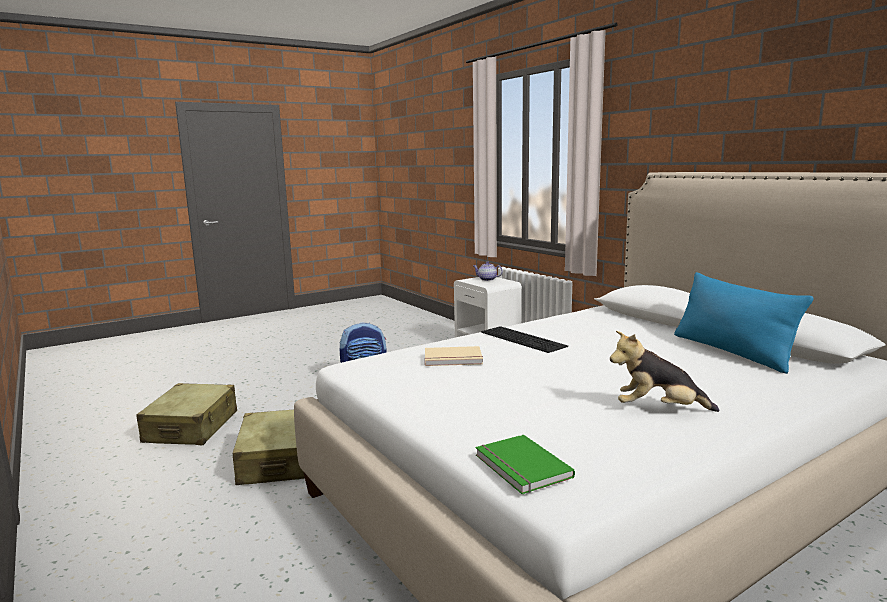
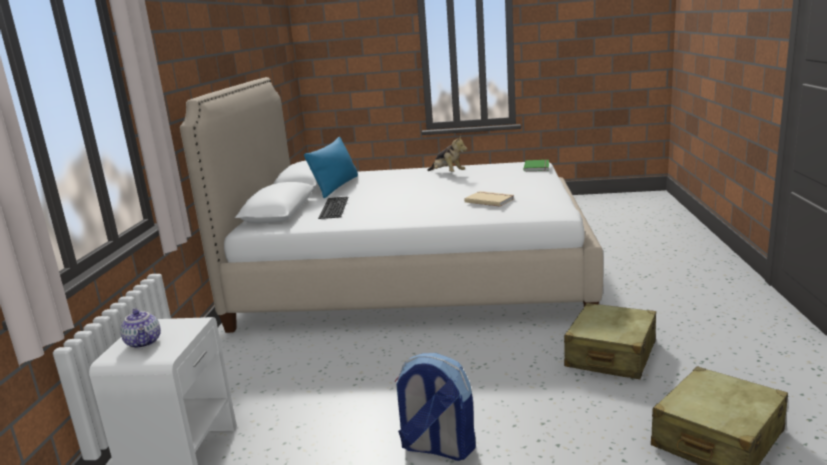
camera: 140 degrees left, 5 degrees up
(524, 339) = (412, 209): keyboard -> keyboard (332, 207)

